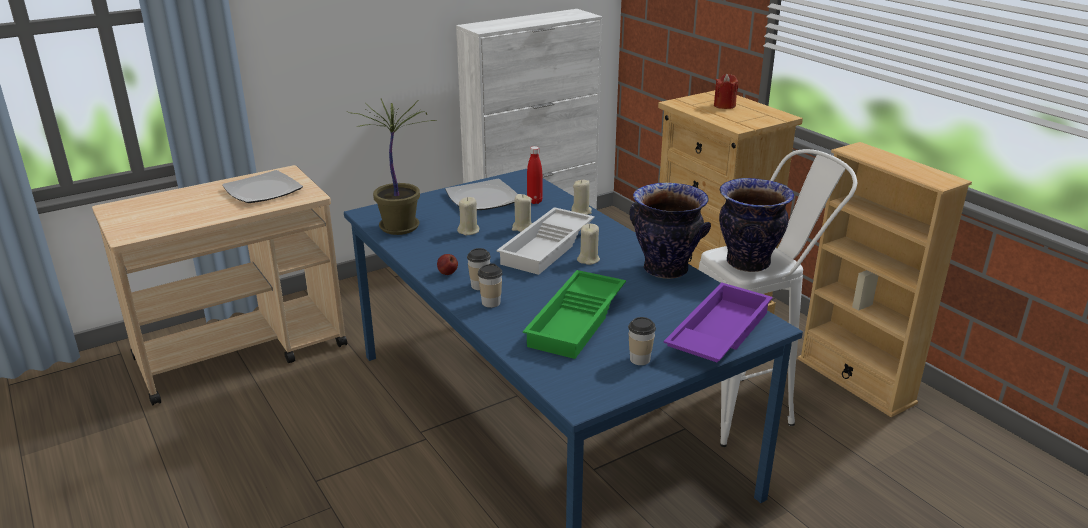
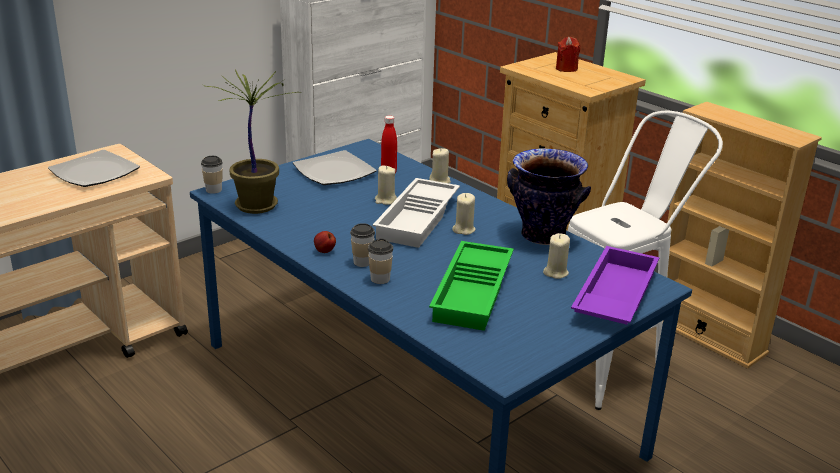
camera: 10 degrees left, 0 degrees up
(469, 231) = (331, 206): beige candle -> beige candle (555, 272)
(640, 359) = (548, 326): cup -> cup (214, 190)
(747, 263) = (617, 225): vase -> none

